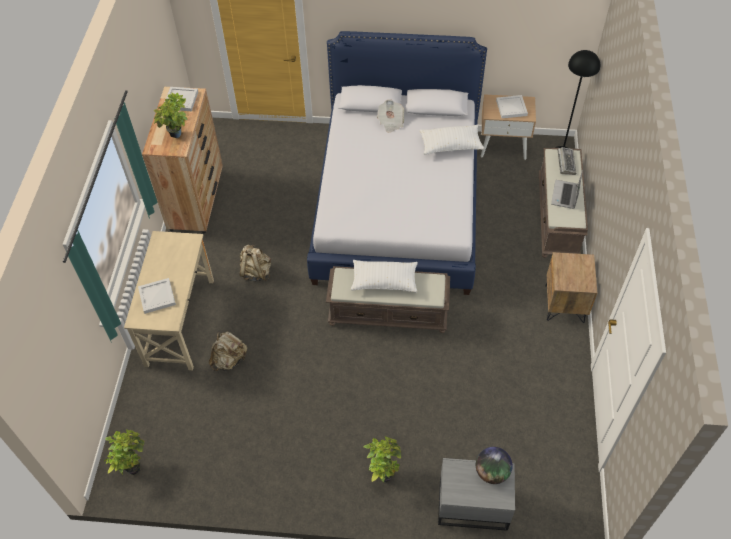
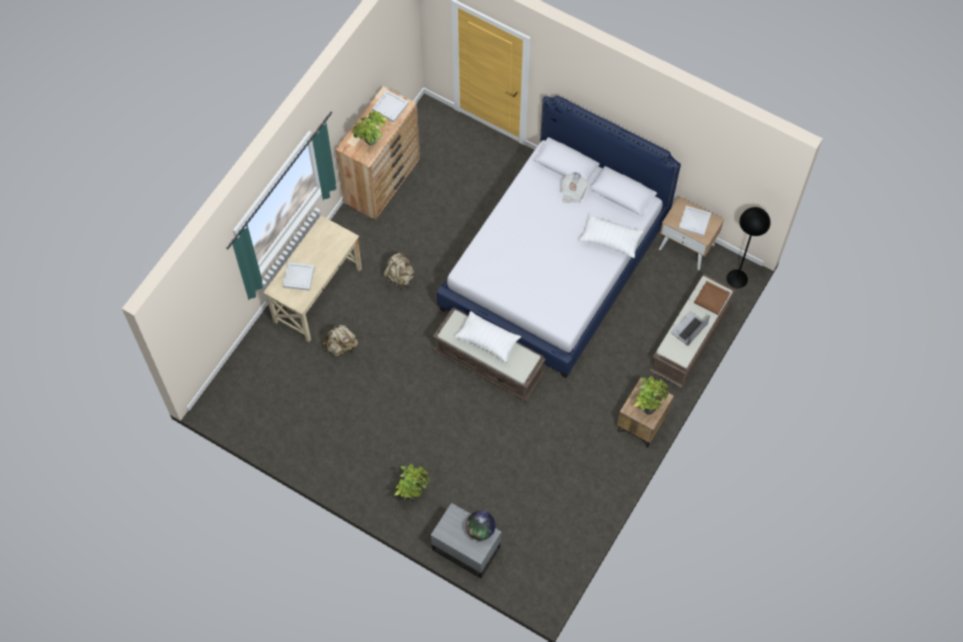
camera: 25 degrees right, 10 degrees up
(132, 466) = (231, 399): potted plant -> potted plant (648, 406)
(566, 163) = (711, 298): keyboard -> brown tray

